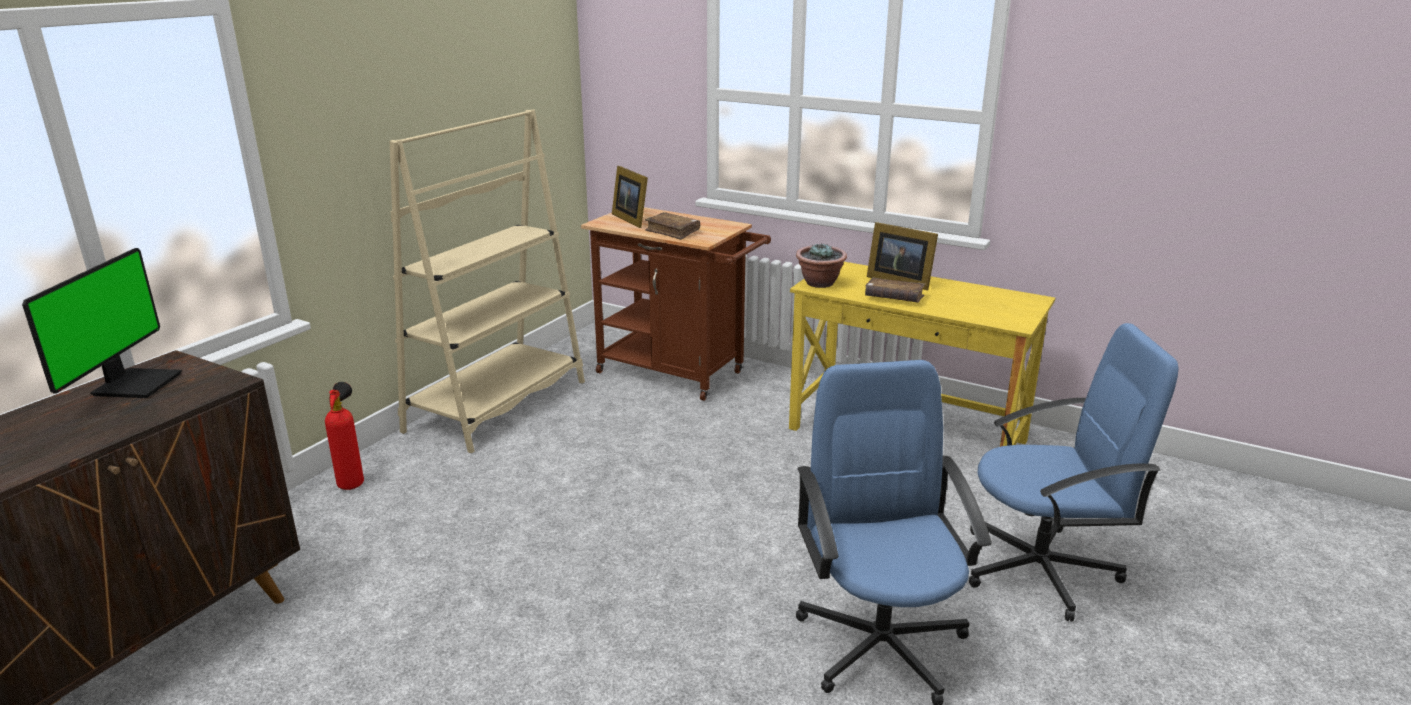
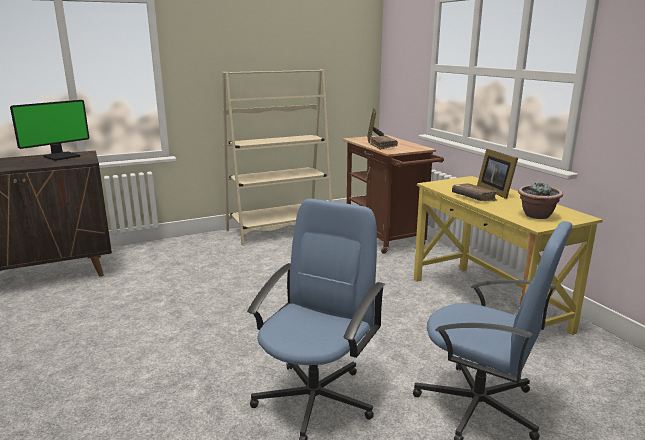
camera: 35 degrees right, 5 degrees down
(352, 482) = (183, 243): fire extinguisher -> none
(820, 283) = (439, 184): potted plant -> potted plant (537, 215)

